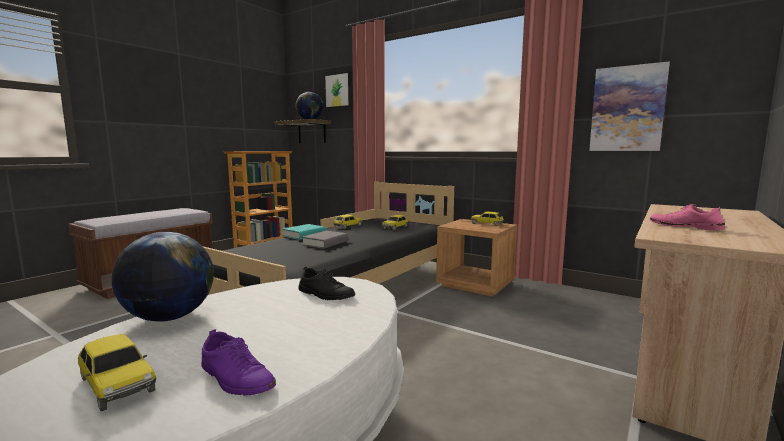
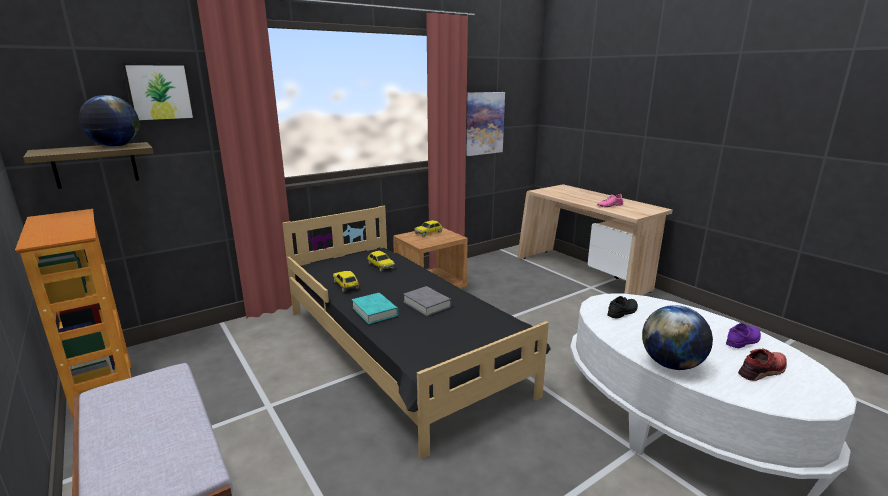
camera: 70 degrees left, 10 degrees up
(117, 384) = (762, 371): toy car -> red shoe

